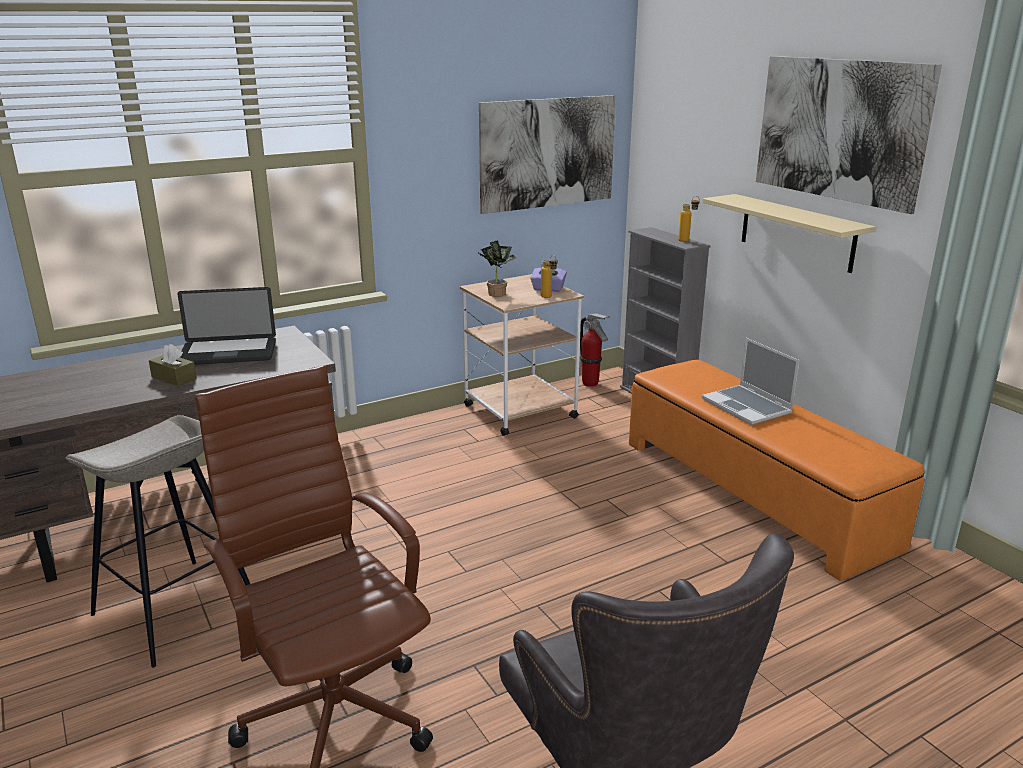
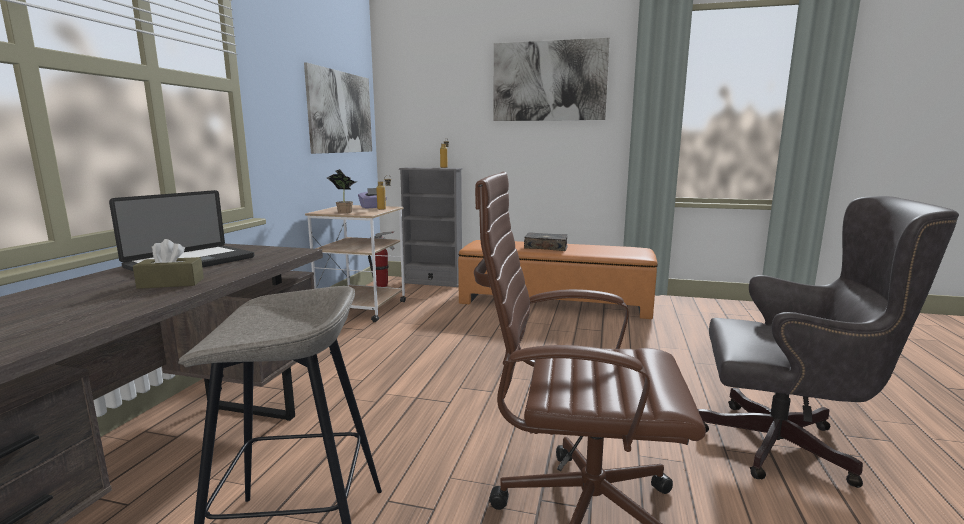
camera: 45 degrees left, 10 degrees down
(748, 407) = (546, 247): laptop -> book
(796, 232) = (527, 146): beige shelf -> none

